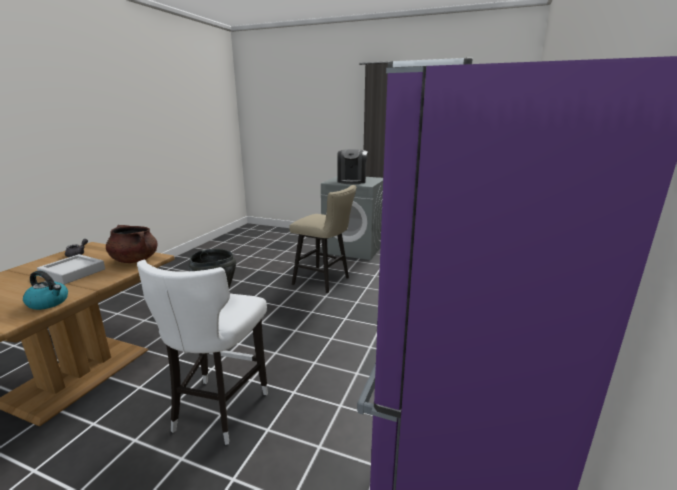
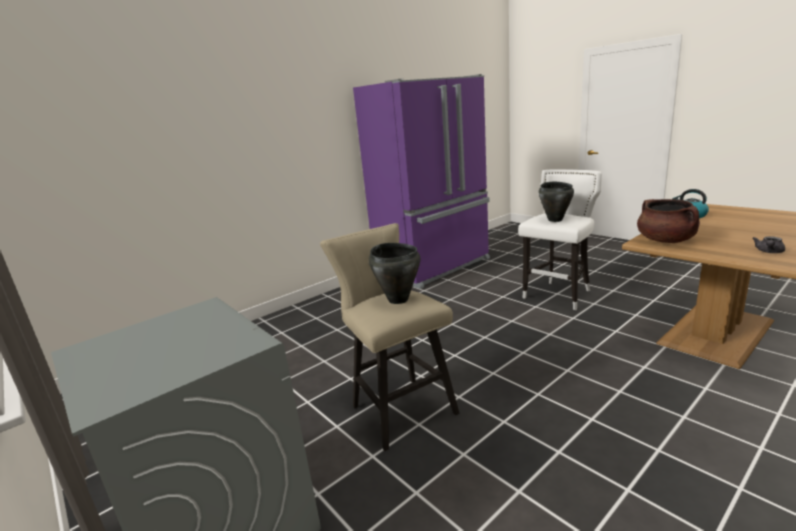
camera: 150 degrees left, 0 degrees up
(73, 273) = (719, 232): grey tray -> none
(316, 217) = (398, 299): none -> black cooking pot
(352, 181) = (185, 339): coffee machine -> none

